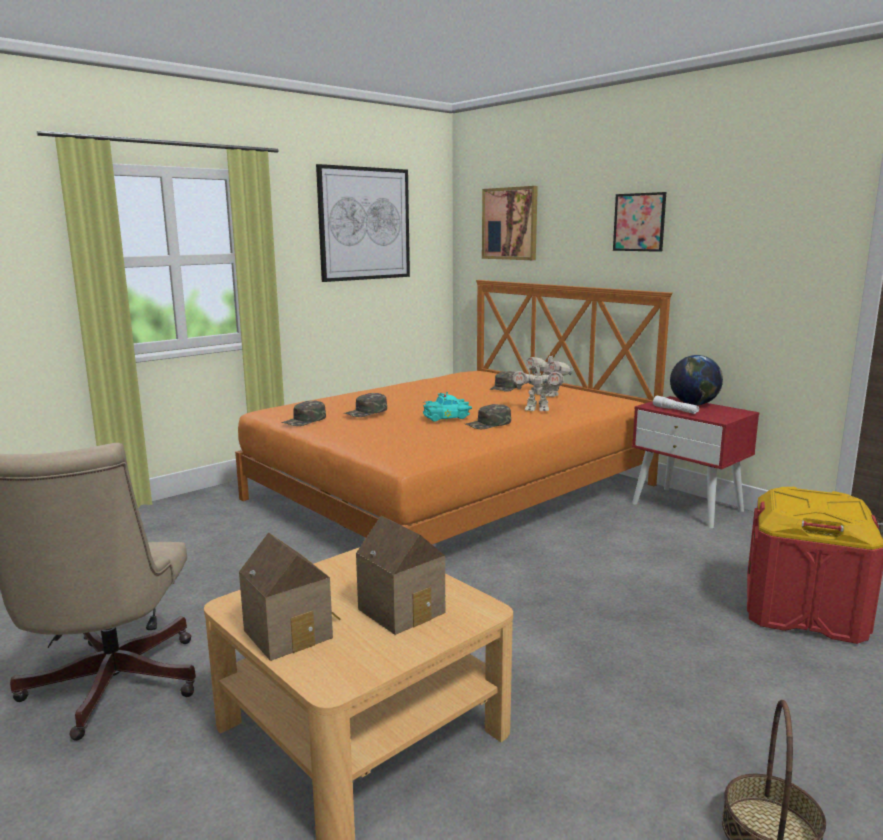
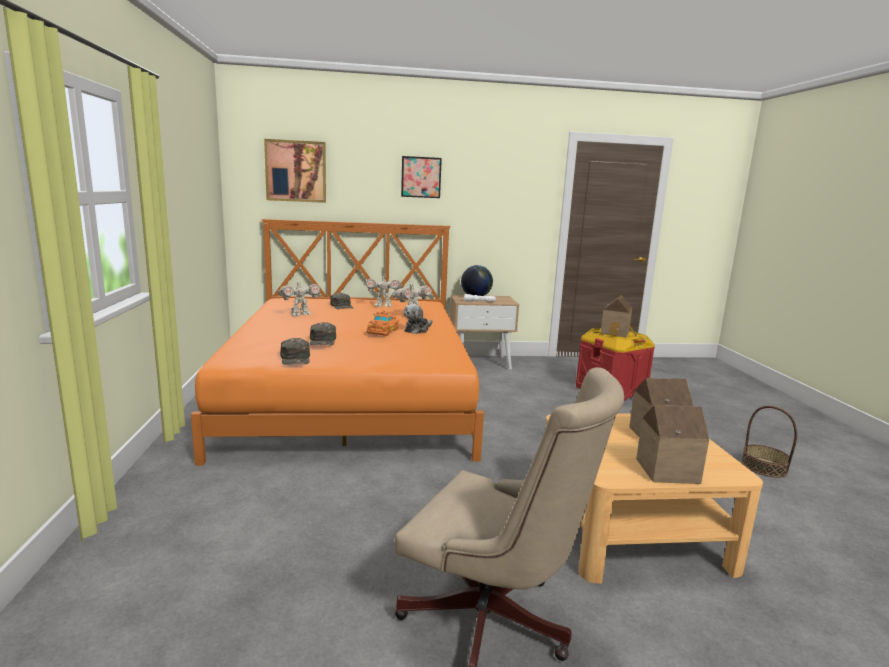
camera: 55 degrees left, 0 degrees up
(364, 224) = (187, 163): picture -> none
(437, 388) = (300, 314): none -> toy robot
(447, 417) = (383, 331): turquoise toy car -> orange toy car
(488, 424) = (417, 330): green cap -> plush toy
(688, 507) = (480, 362): red nightstand -> beige nightstand
(813, 503) = (616, 333): none -> toy house

